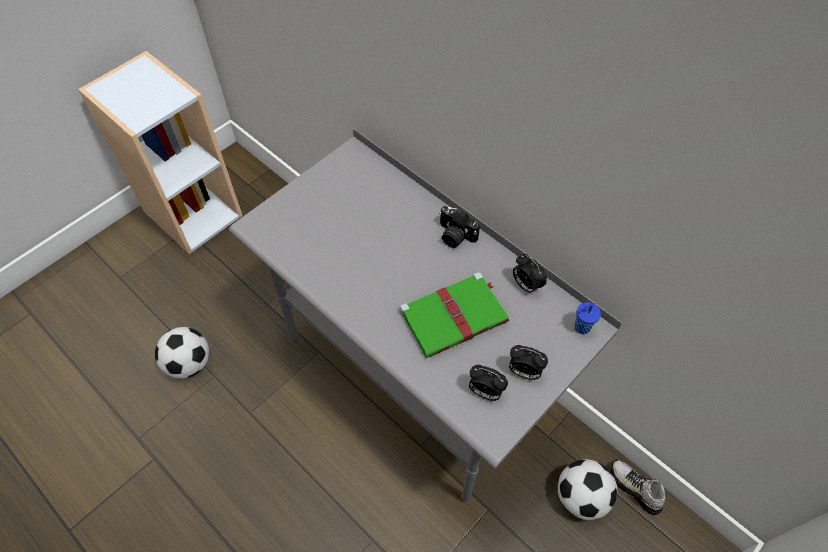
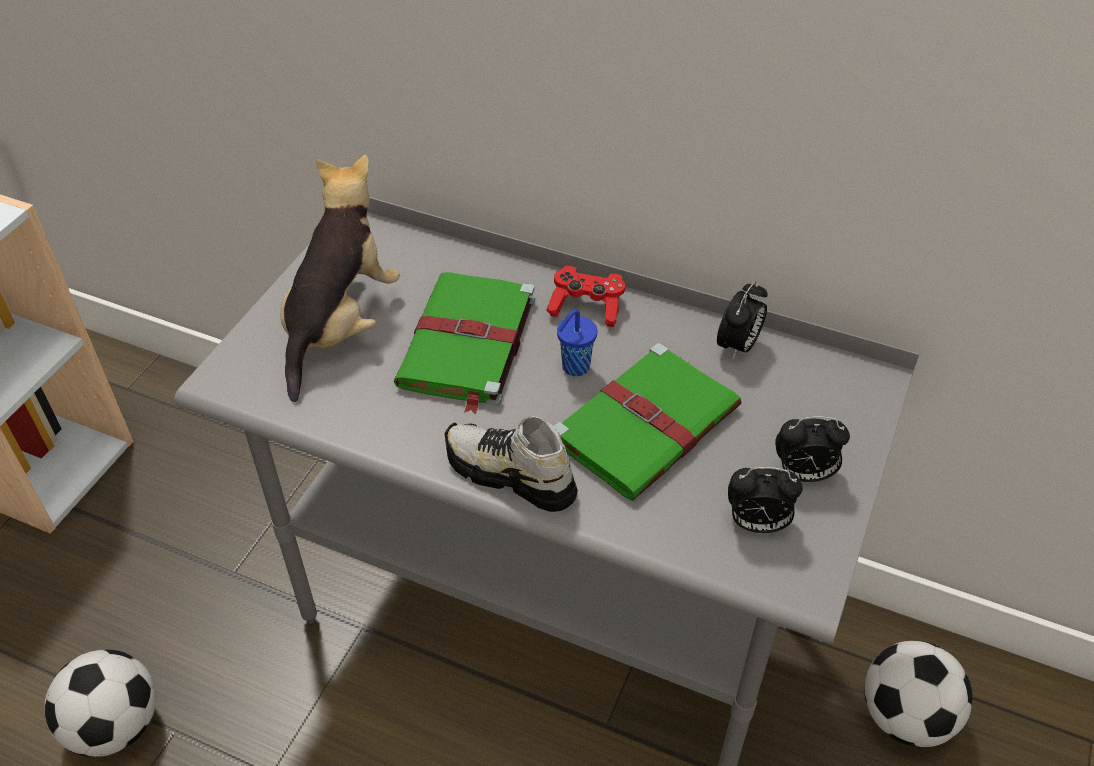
camera: 20 degrees left, 10 degrees down
(323, 210) = (340, 325): none -> plush toy
(382, 240) = (467, 344): none -> green book
(454, 236) = (586, 306): camera -> red game controller
(526, 285) = (738, 346): alarm clock -> alarm clock turned 90 degrees counterclockwise
(581, 327) = (857, 383): blue cup -> blue cup (574, 368)
(634, 488) = (979, 673): shoe -> shoe (510, 475)

